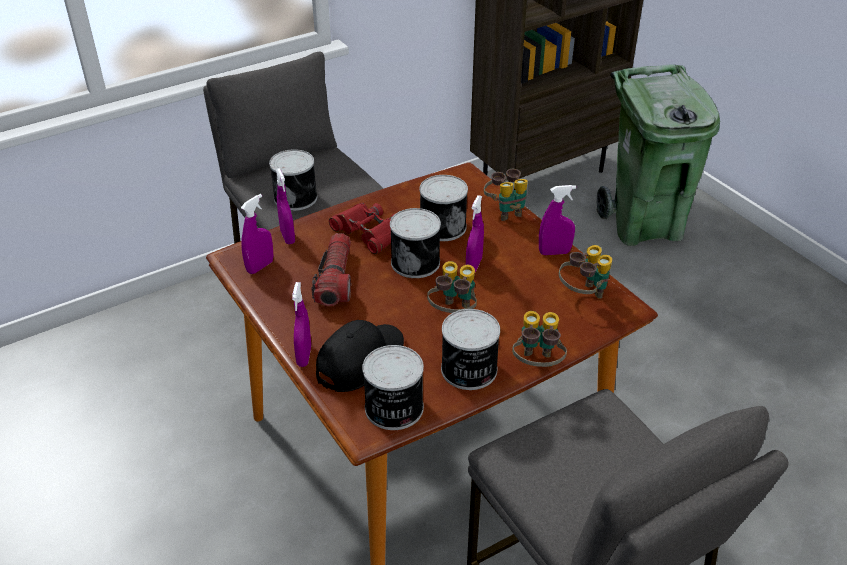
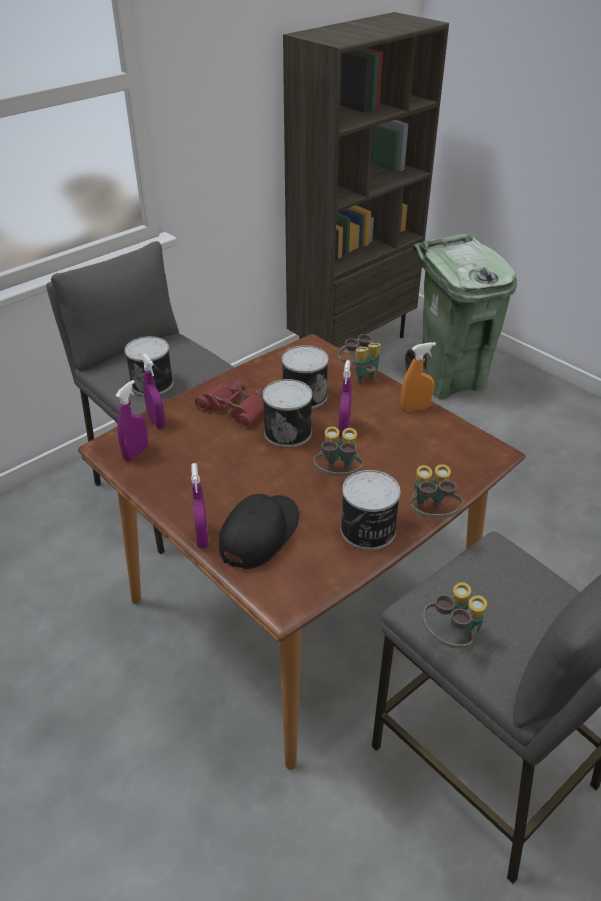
camera: 10 degrees left, 0 degrees up
(335, 279) = (214, 457): flashlight -> none
(393, 409) = (305, 579): can -> none
(554, 252) = (415, 408): purple spray bottle -> orange spray bottle
(583, 295) = (453, 445): binoculars -> binoculars (451, 639)

